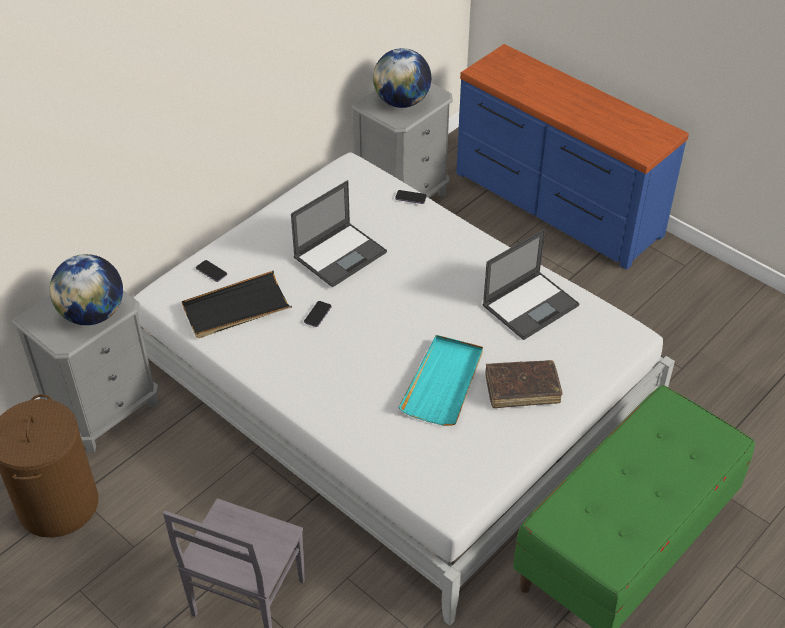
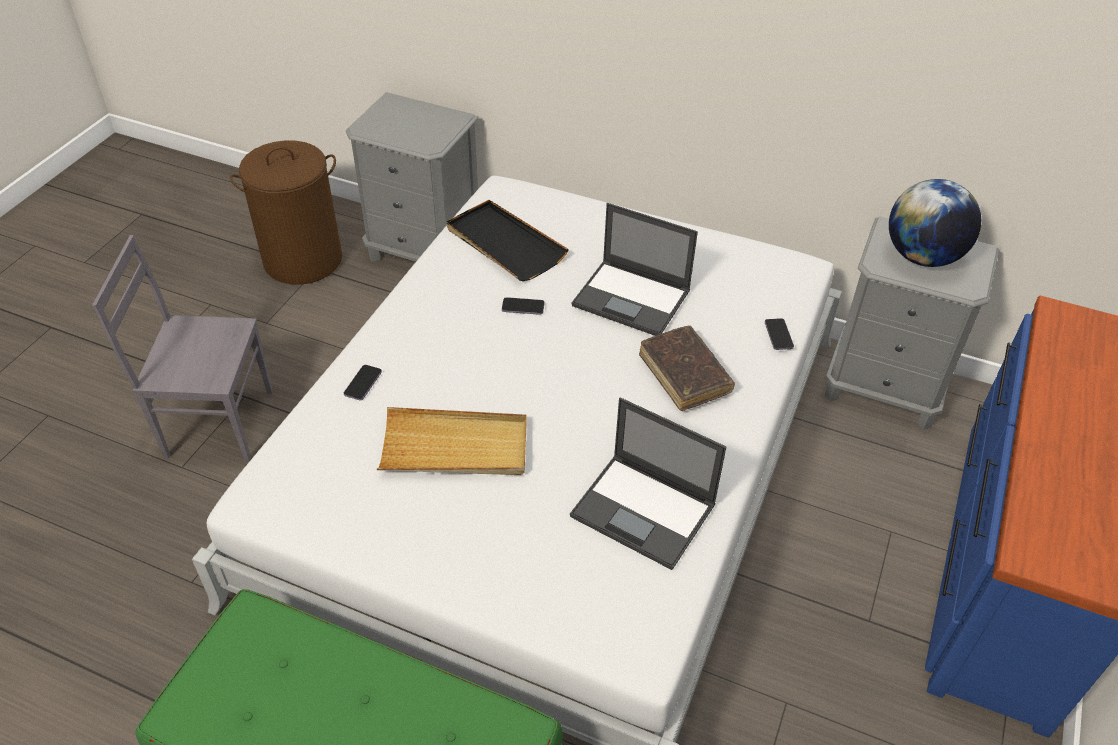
camera: 70 degrees right, 0 degrees up
(93, 314) = (409, 132): globe -> none
(211, 272) = (552, 212): phone -> phone (363, 383)
(443, 382) = (455, 447): turquoise tray -> beige tray
(522, 389) = (475, 534): brown book -> brown book (684, 374)

